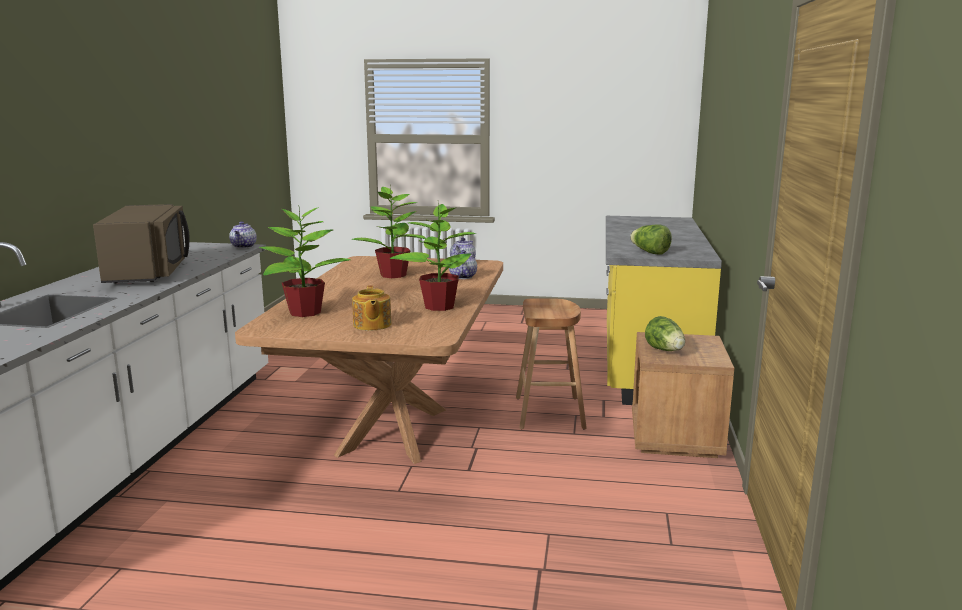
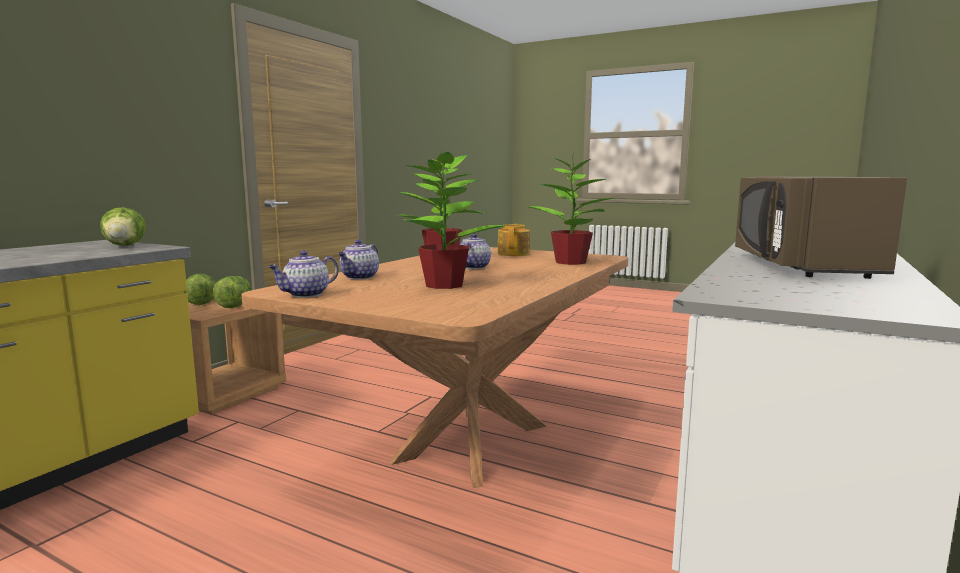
camera: 160 degrees left, 5 degrees down
(244, 246) = (717, 296): teapot -> teapot (473, 267)
(549, 412) = (281, 435): brown stool -> none
(710, 350) = (201, 302): none -> lettuce

